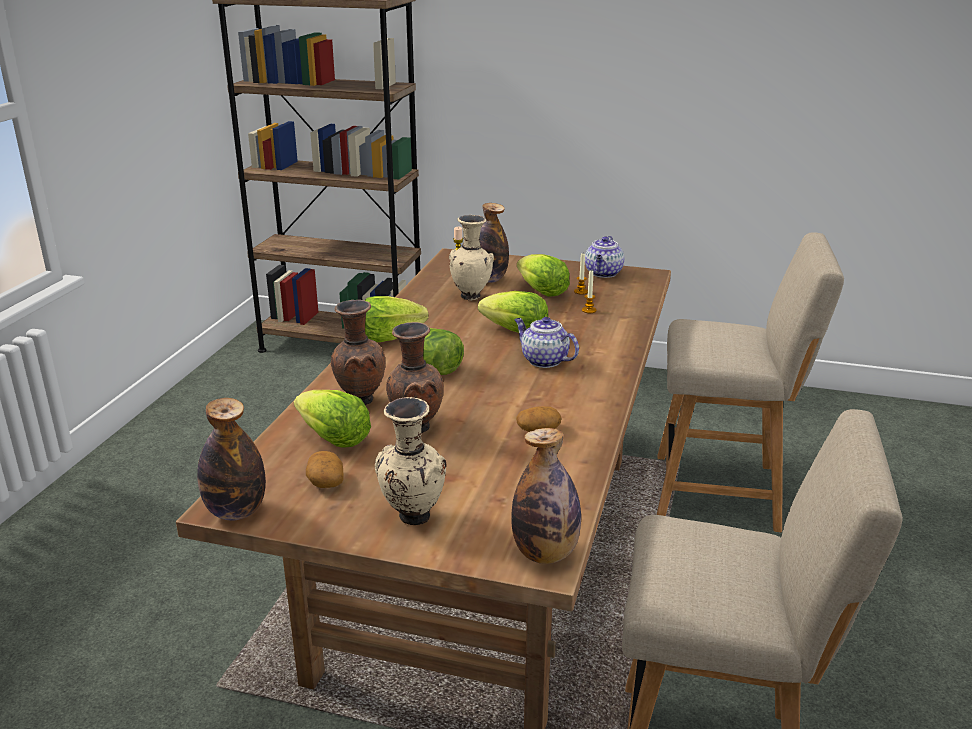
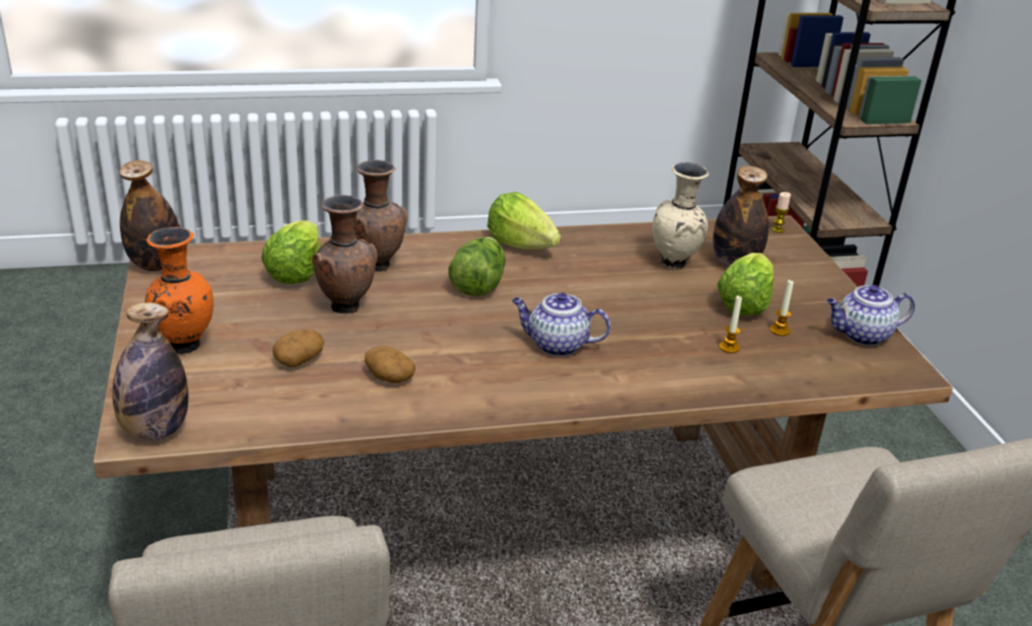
camera: 60 degrees right, 5 degrees up
(325, 481) = (222, 289): potato -> potato (299, 359)
(412, 518) = (184, 345): beige vase -> orange vase
(516, 332) = (612, 312): lettuce -> none
(543, 360) = (556, 345): teapot -> teapot turned 90 degrees counterclockwise

